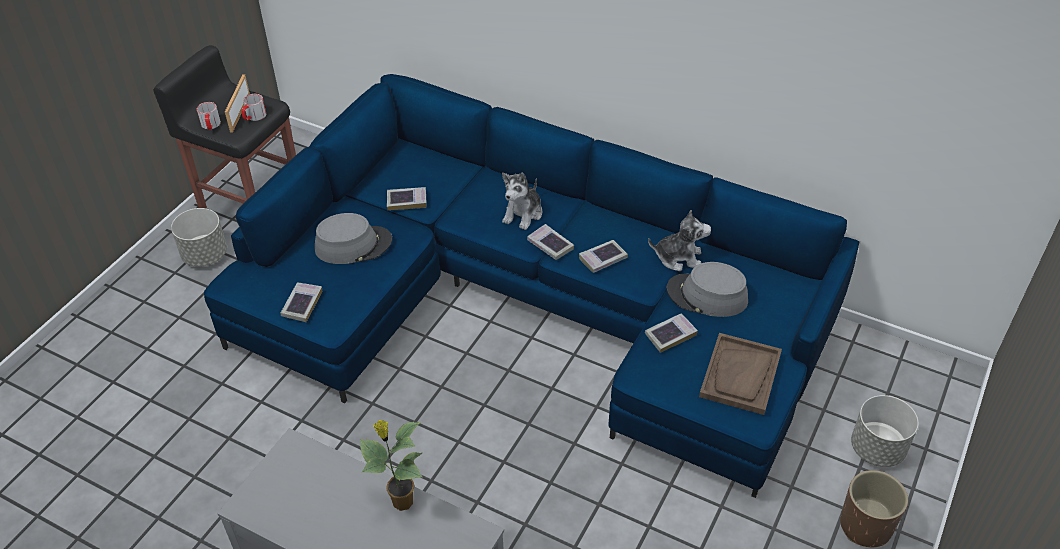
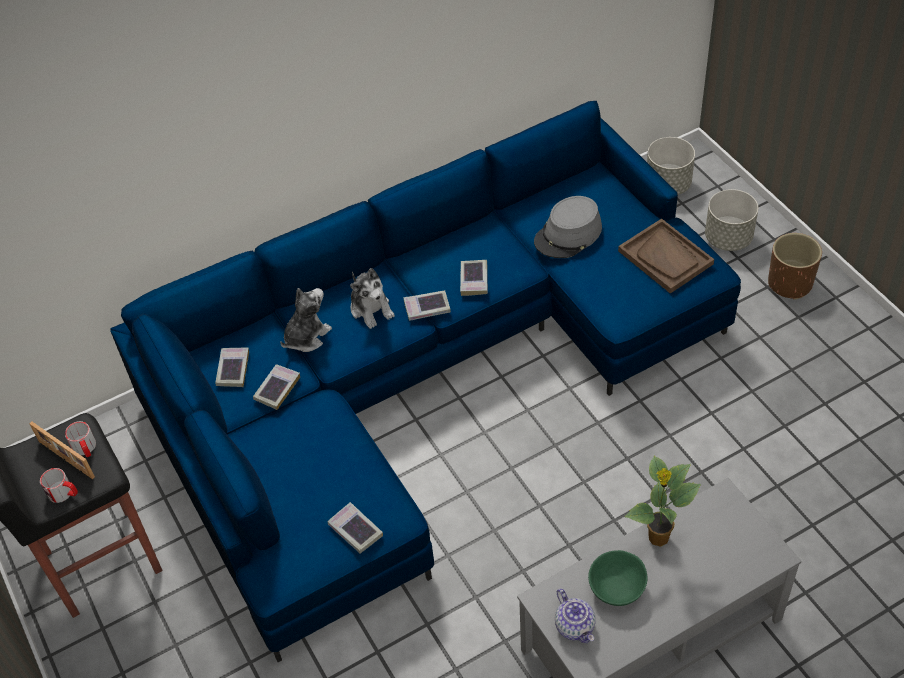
camera: 55 degrees left, 5 degrees up
(205, 256) = (121, 632): grey planter -> grey planter (668, 185)
(277, 480) = (575, 626): none -> teapot
(333, 492) = (616, 587): none -> green bowl
(353, 245) = (305, 456): grey hat -> none
(670, 335) = (593, 278): book -> book (233, 369)
(679, 257) = (510, 231): plush toy -> plush toy (306, 336)

